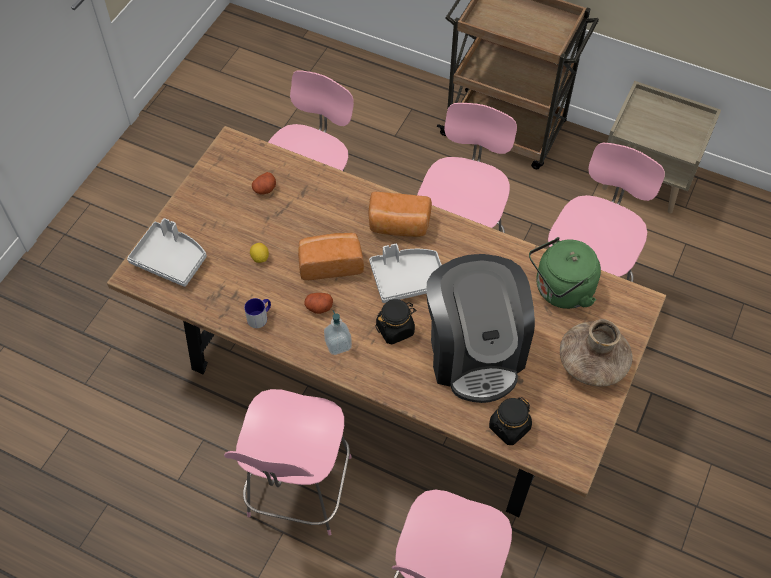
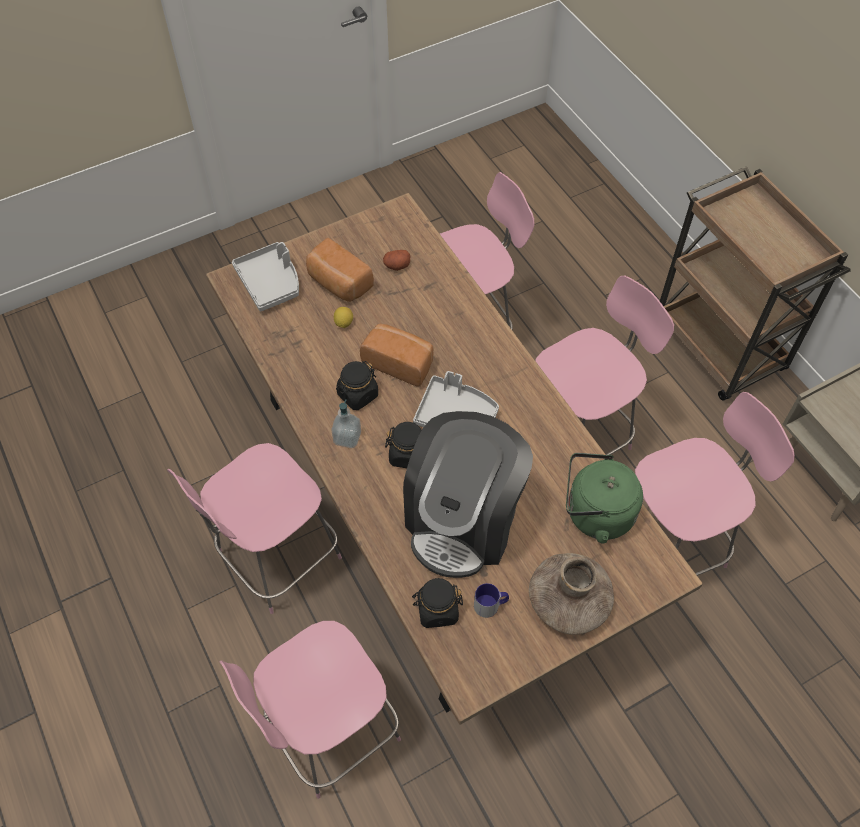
camera: 35 degrees right, 0 degrees up
(260, 317) = (302, 374): mug -> mug (490, 605)
(318, 307) = (357, 395): potato -> black jar
(398, 226) = (488, 364): bread -> bread (338, 283)

